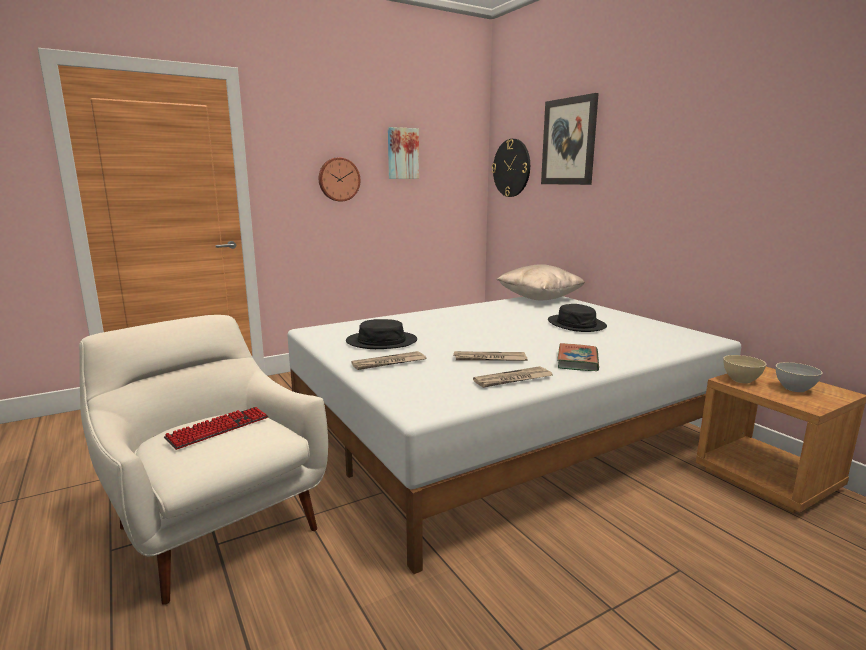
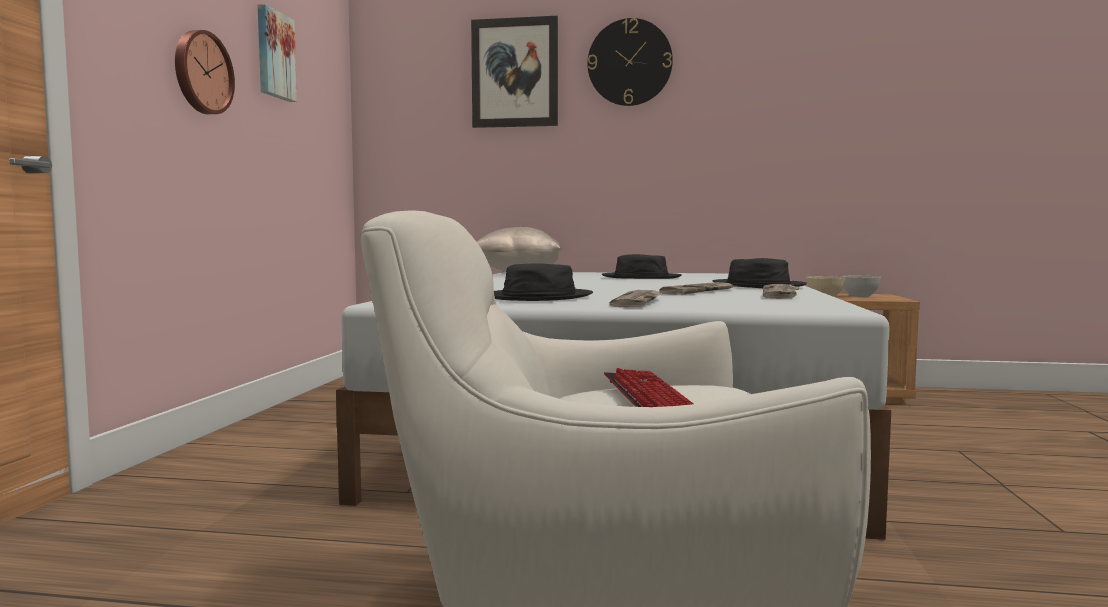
camera: 50 degrees left, 10 degrees down
(511, 168) = (407, 107): wall clock -> wall clock (629, 62)
(577, 361) = (758, 285): book -> black hat

